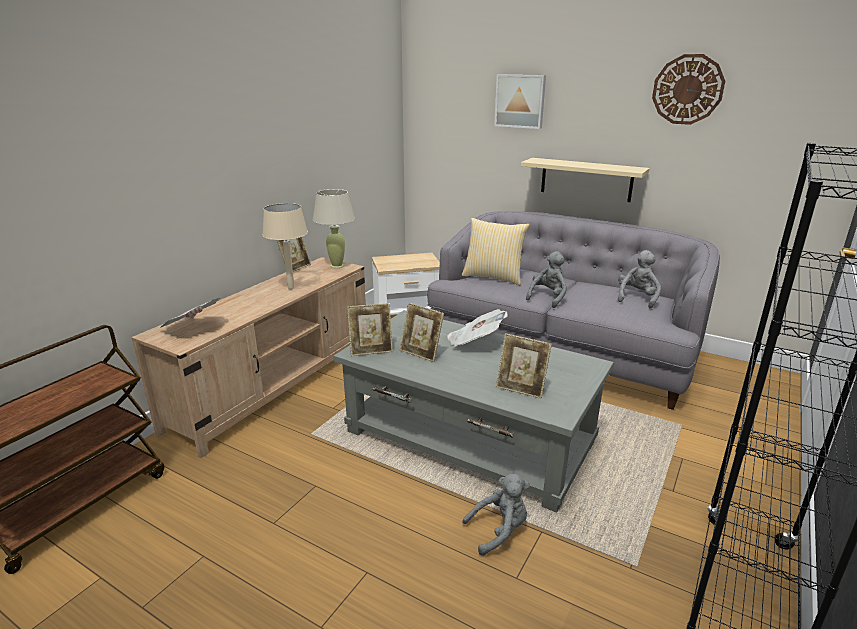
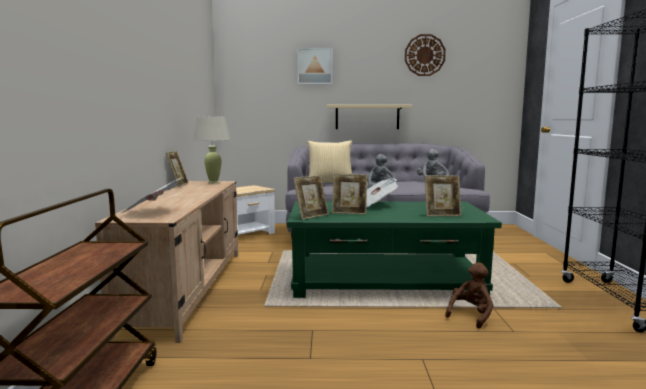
camera: 30 degrees left, 15 degrees down
(291, 288) = (198, 191): beige table lamp -> none
(469, 438) = (385, 281): grey coffee table -> green coffee table
(499, 531) = (471, 315): grey plush toy -> brown plush toy

